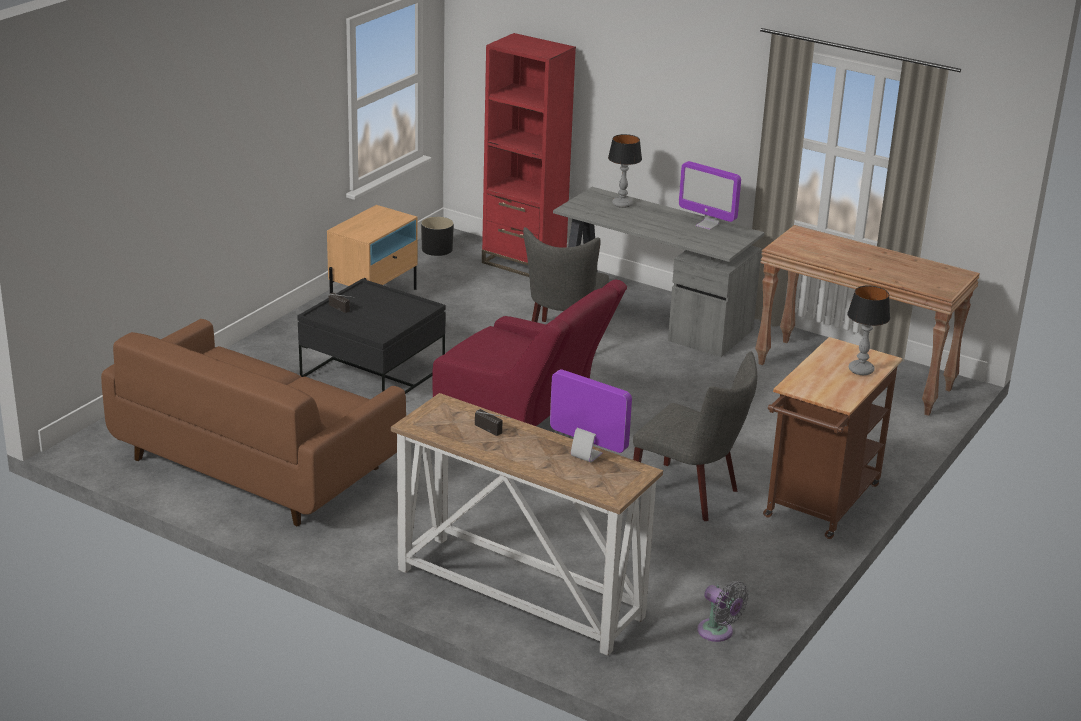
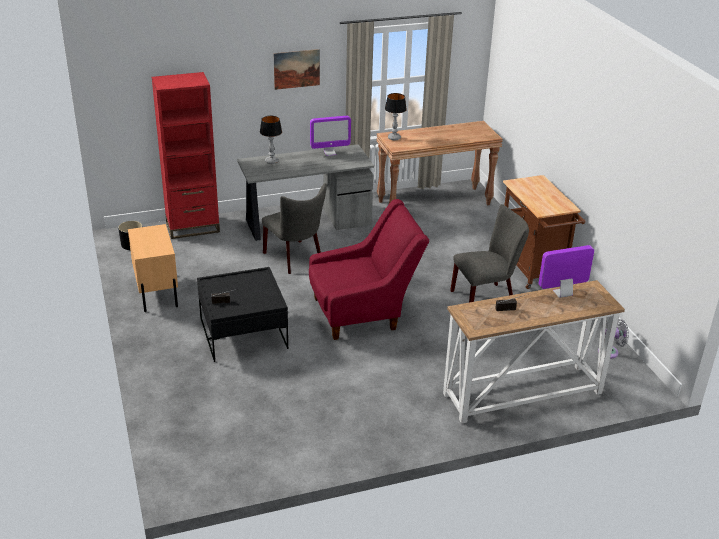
camera: 50 degrees left, 5 degrees up
(256, 463) = (290, 423): brown sofa -> none
(702, 84) = (296, 69): none -> picture
(860, 370) = (544, 189): table lamp -> table lamp (394, 138)

